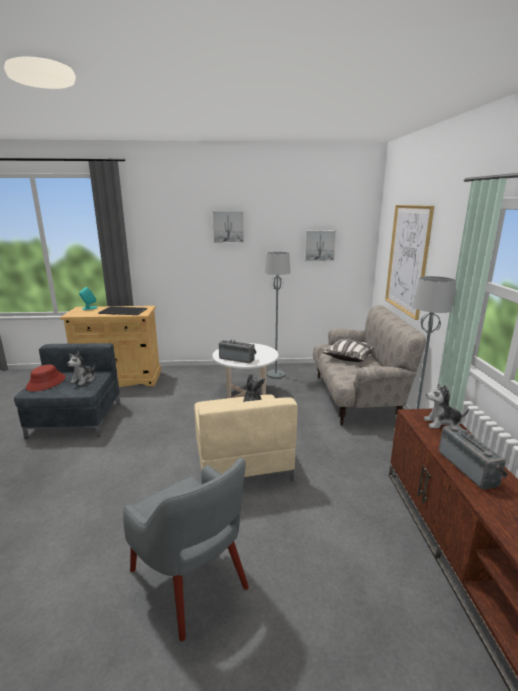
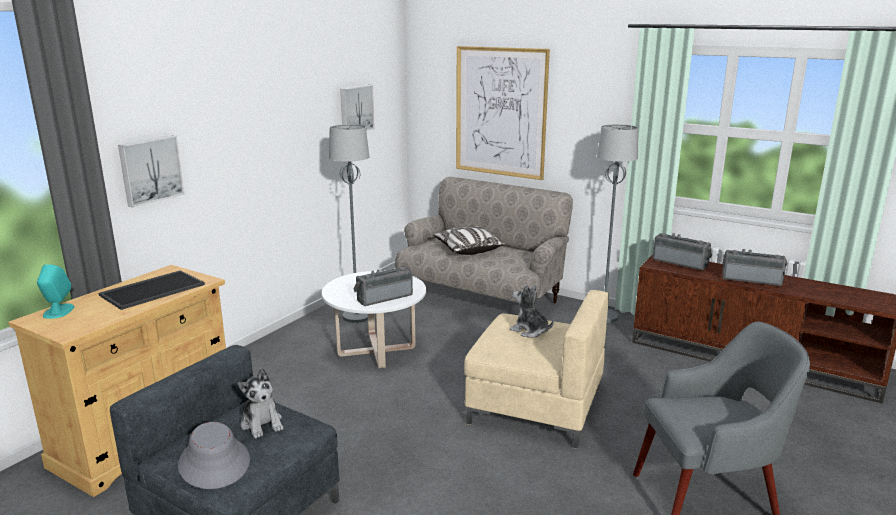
camera: 55 degrees left, 0 degrees up
(46, 383) = (214, 463): red hat -> grey hat
(228, 227) = (250, 94): picture -> picture (150, 170)
(442, 424) = (680, 262): plush toy -> radio

